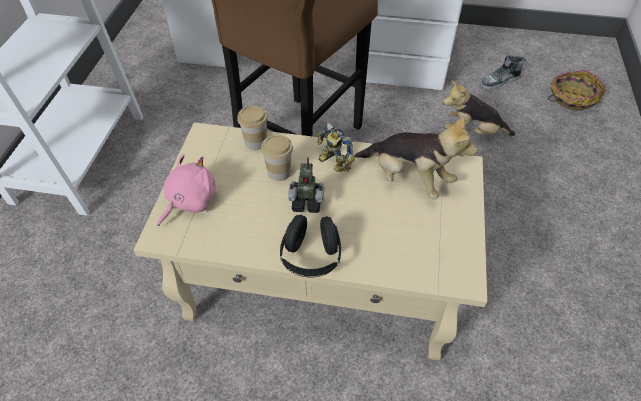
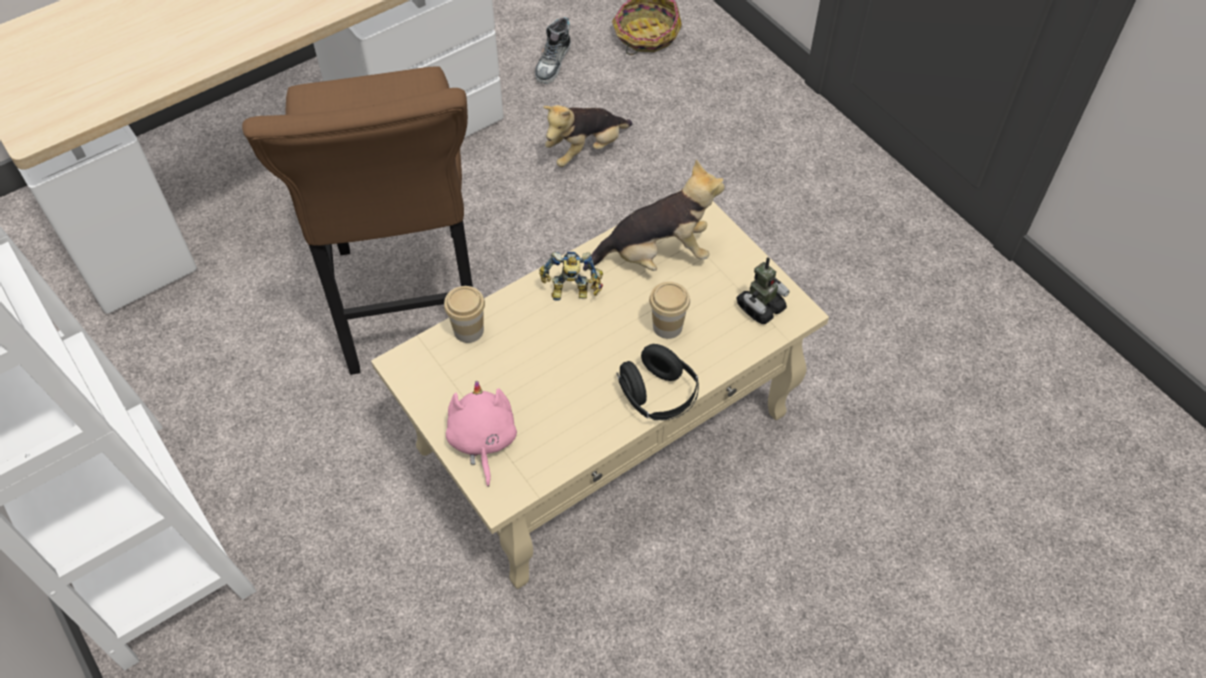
camera: 45 degrees left, 5 degrees up
(279, 172) = (532, 342): cup -> cup (667, 326)
(307, 202) = (594, 350): toy robot -> toy robot (760, 307)

